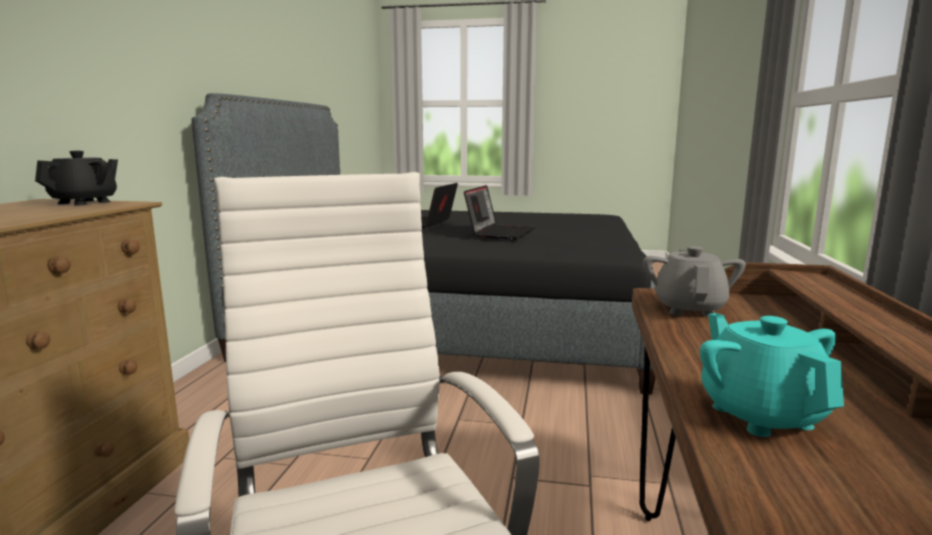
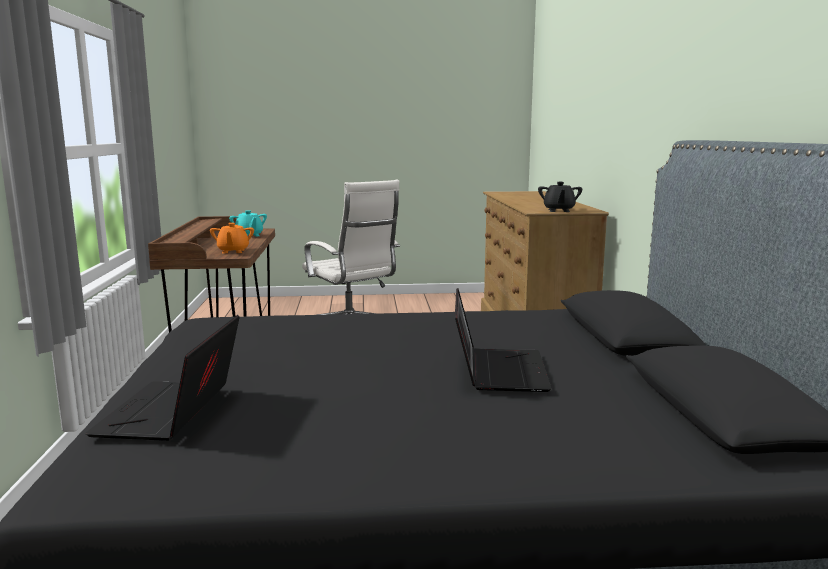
camera: 165 degrees right, 0 degrees up
(500, 232) = (348, 341): laptop -> laptop (172, 413)
(689, 309) = (233, 251): grey teapot -> orange teapot

